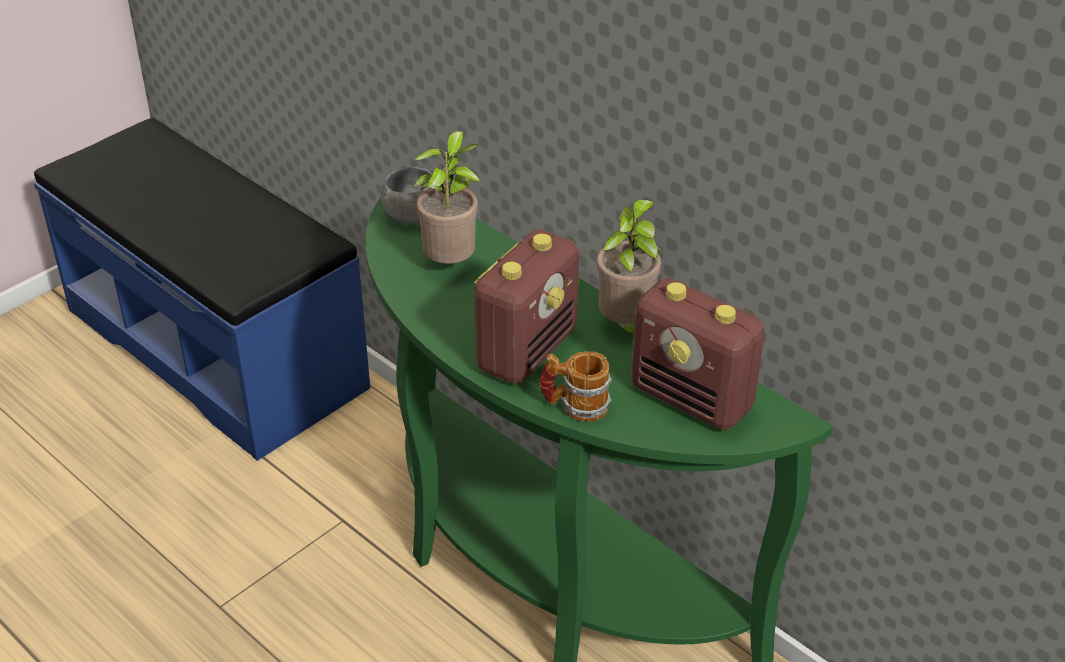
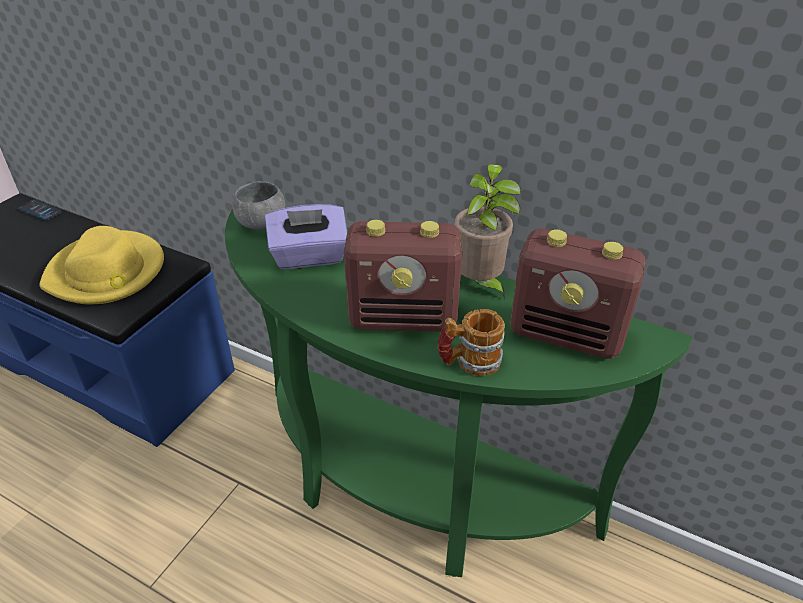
camera: 15 degrees left, 0 degrees up
(173, 146) = (40, 211): none -> phone
(236, 239) = (107, 272): none -> yellow hat
(451, 264) = (309, 257): potted plant -> purple tissue box
(527, 350) = (404, 319): radio -> radio turned 75 degrees clockwise

